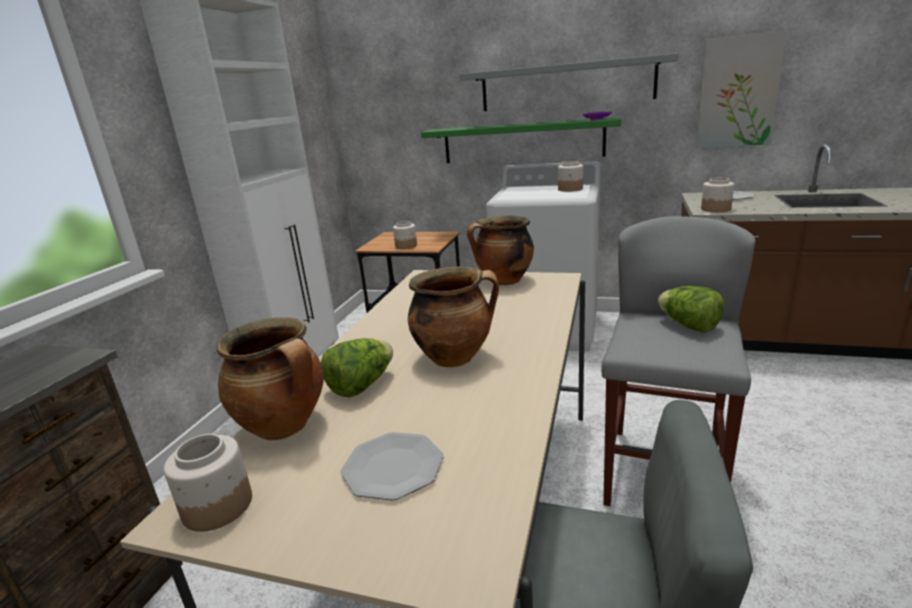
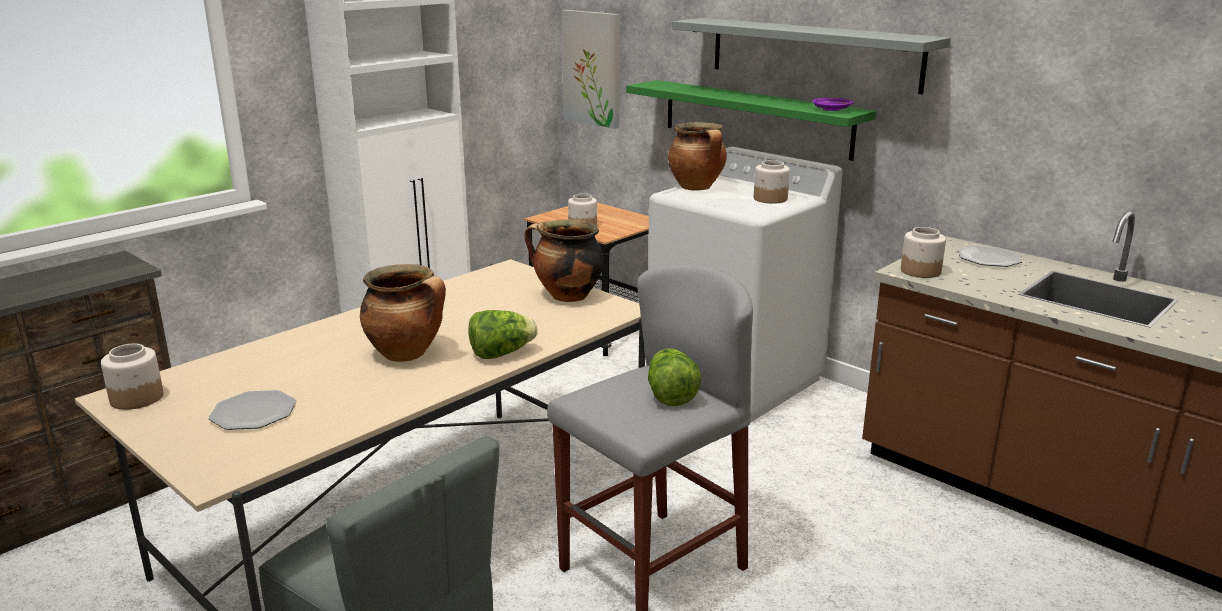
camera: 25 degrees right, 0 degrees up
(286, 427) = (228, 365): cooking pot -> cooking pot (697, 188)
(361, 386) = (311, 353): lettuce -> lettuce (501, 354)
(737, 92) = (1031, 107): picture -> picture (592, 68)

